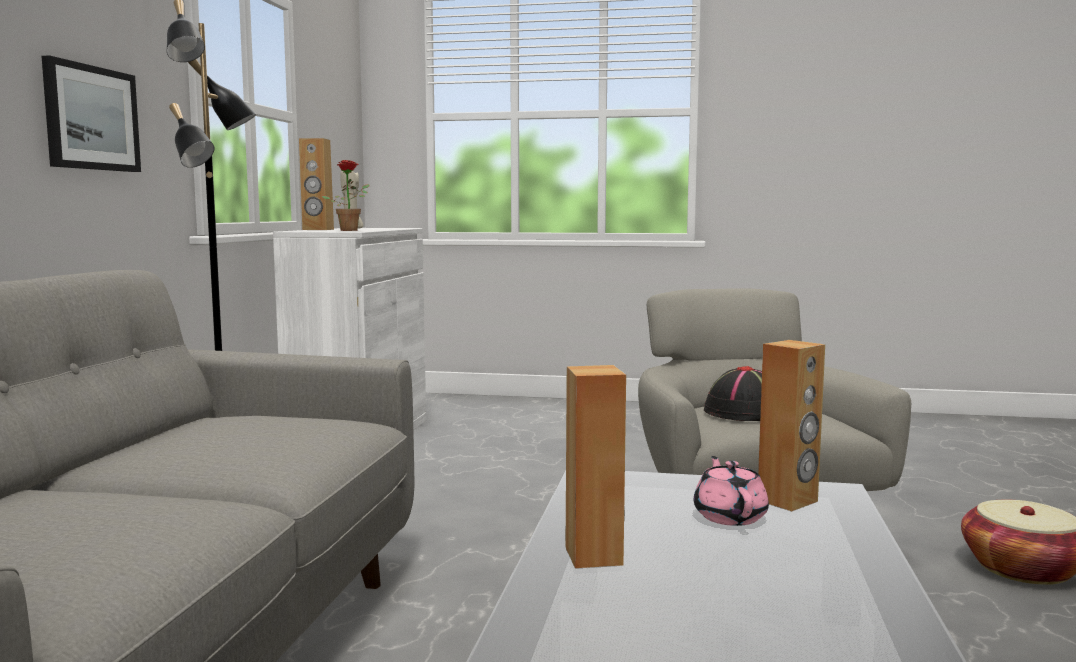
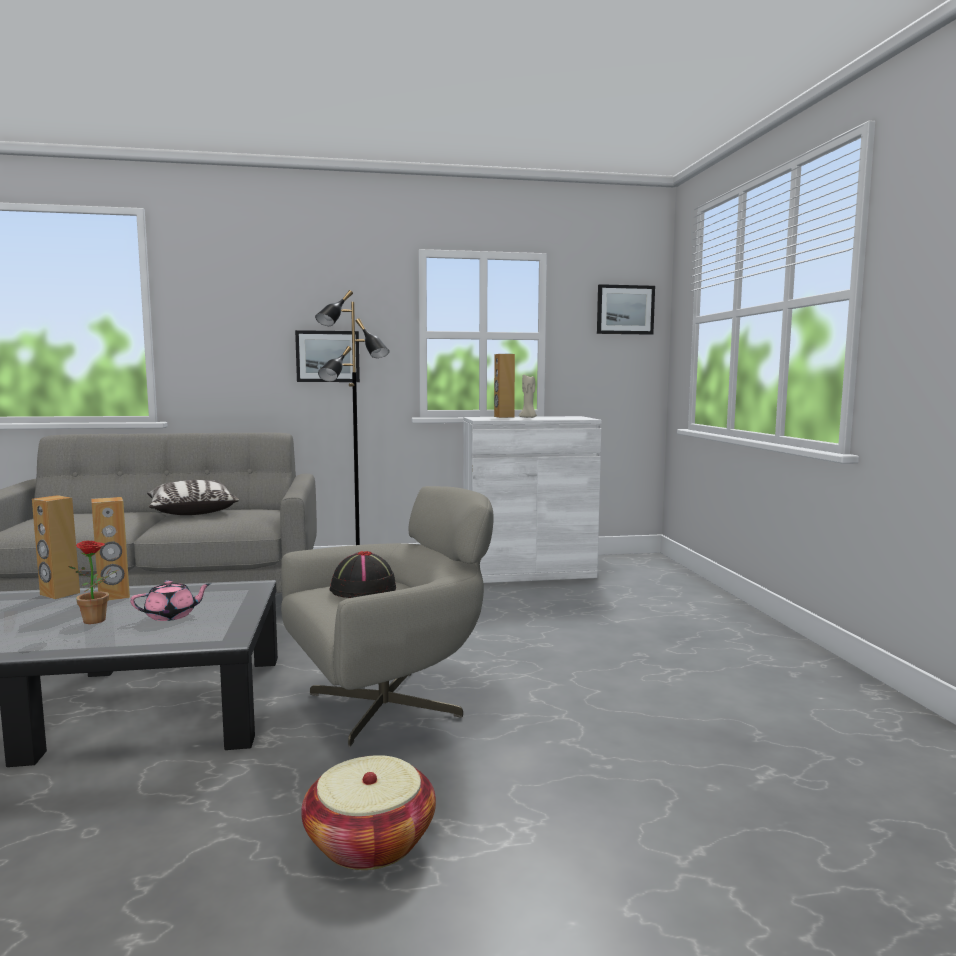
camera: 70 degrees right, 0 degrees up
(174, 450) = (192, 512): none -> pillow
(340, 94) = (625, 310): none -> picture
(351, 230) = (493, 419): potted plant -> potted plant (99, 620)
(788, 501) = (202, 627): brown speaker -> brown speaker (59, 594)

